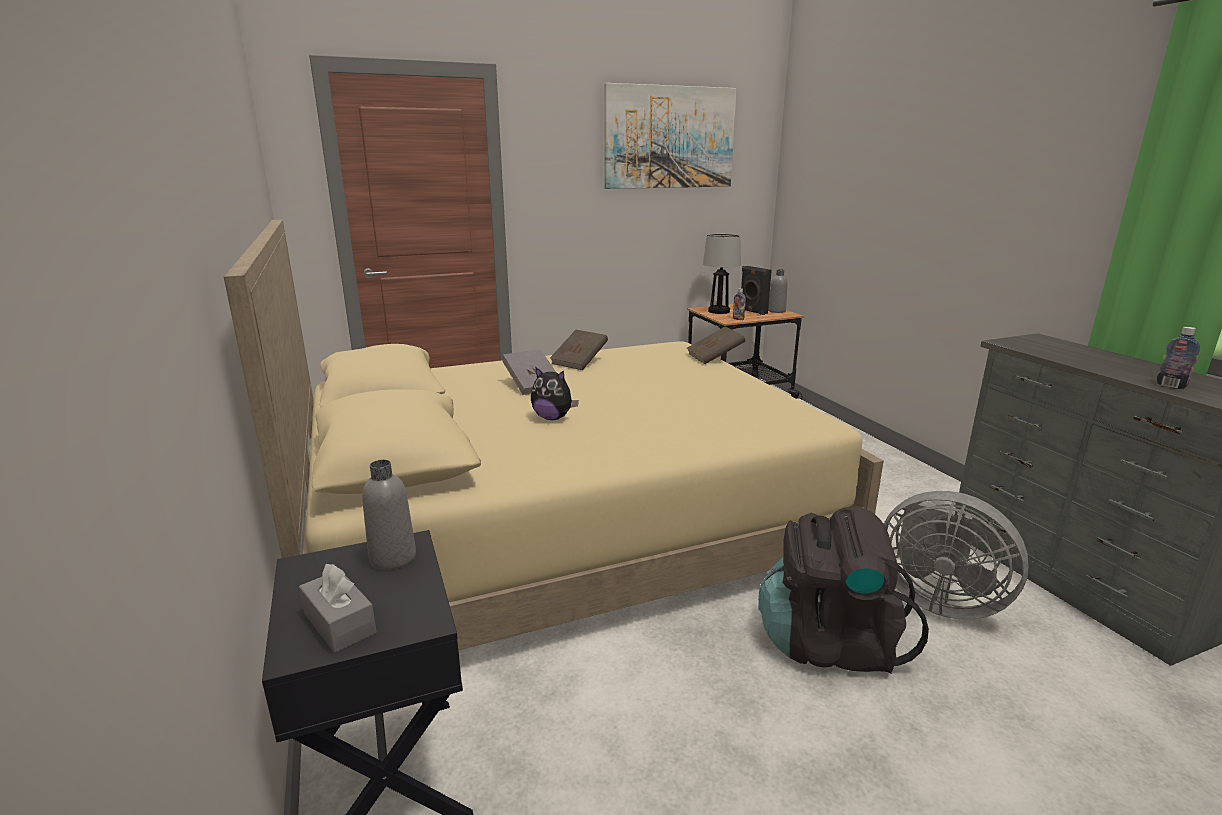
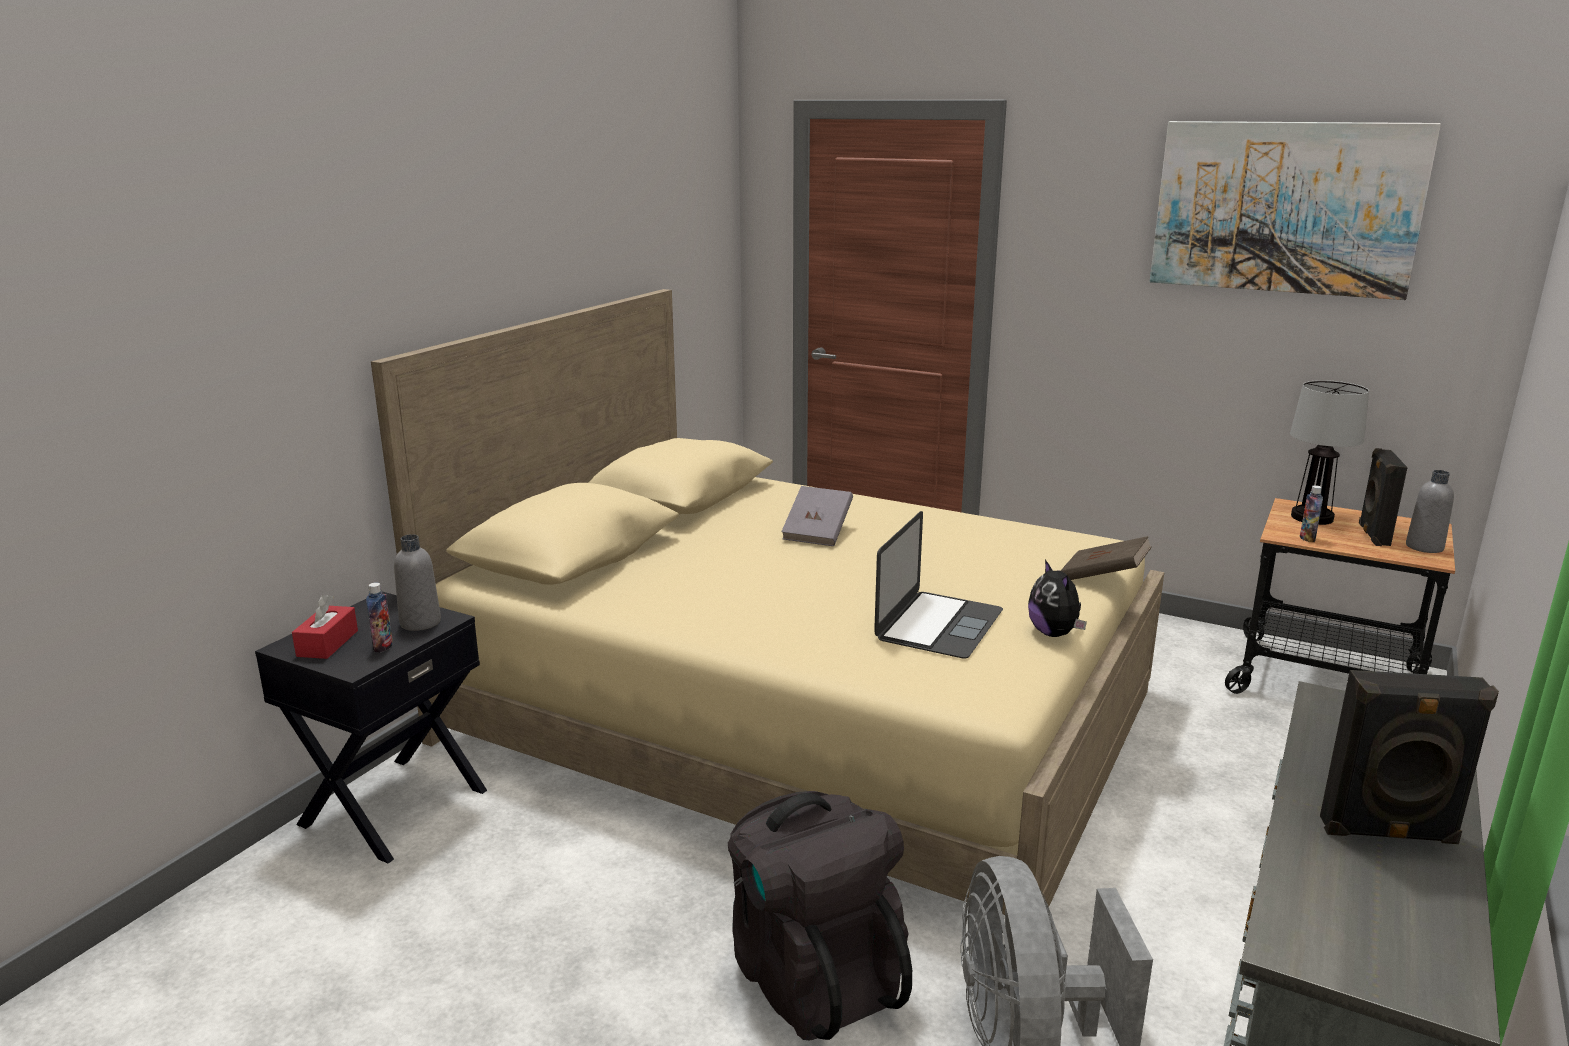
camera: 50 degrees right, 0 degrees up
(339, 623) = (327, 643): grey tissue box -> red tissue box
(553, 418) = (751, 572): plush toy -> plush toy (1054, 633)
(579, 362) = (927, 525): brown book -> none
(712, 402) = (939, 624): none -> laptop
(1145, 370) = (1389, 833): none -> black speaker
(1171, 386) = (1318, 862): bottle -> bottle (383, 647)

